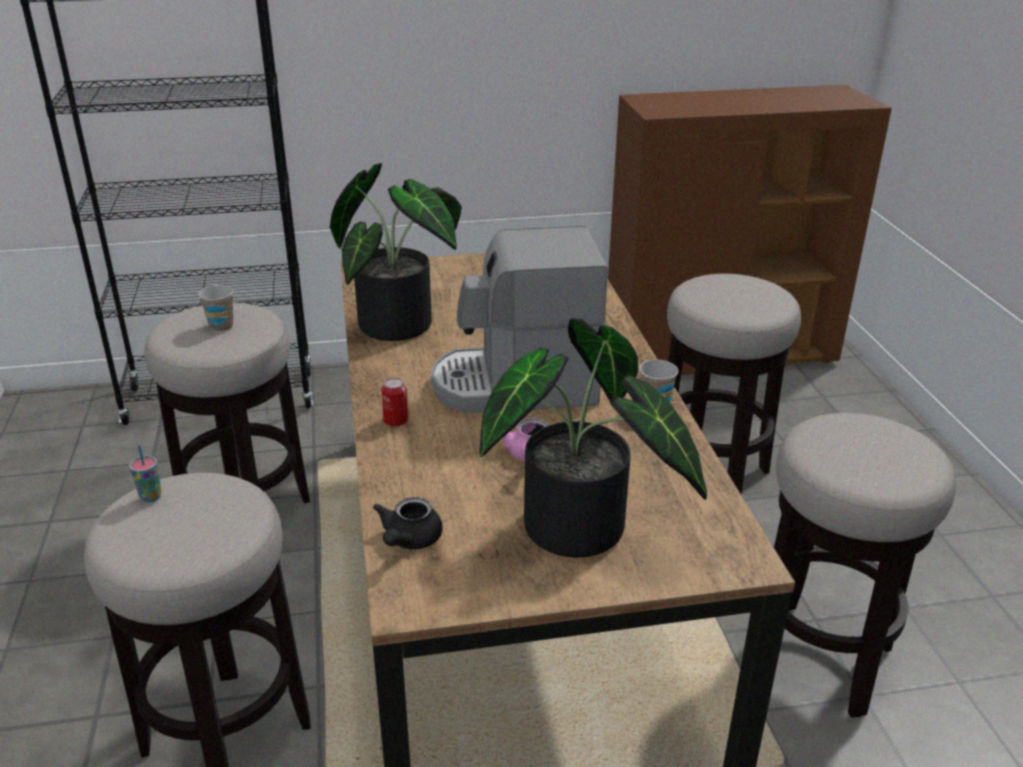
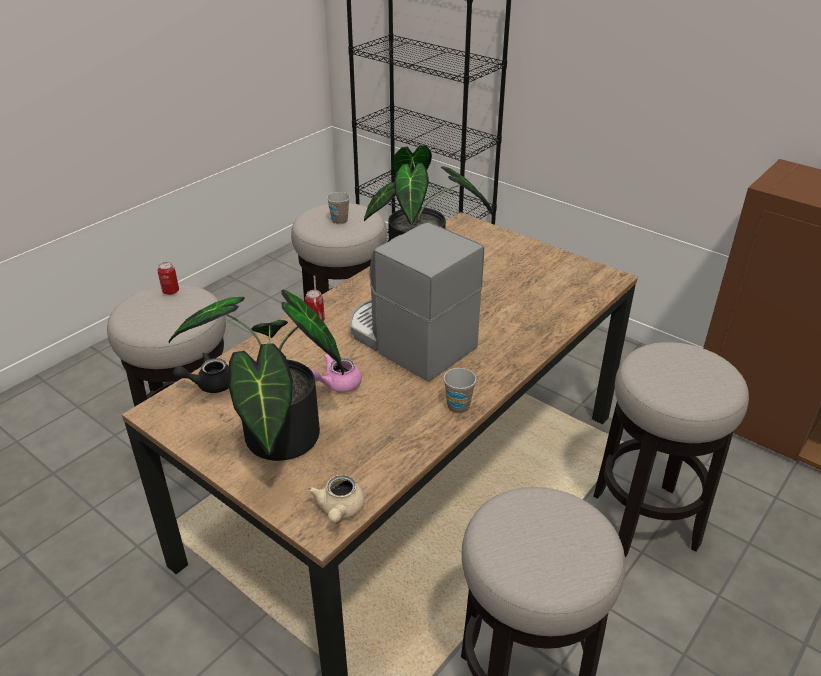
camera: 50 degrees right, 5 degrees up
(151, 497) = (170, 291): cup -> can
(732, 539) = (339, 510): none -> beige teapot

